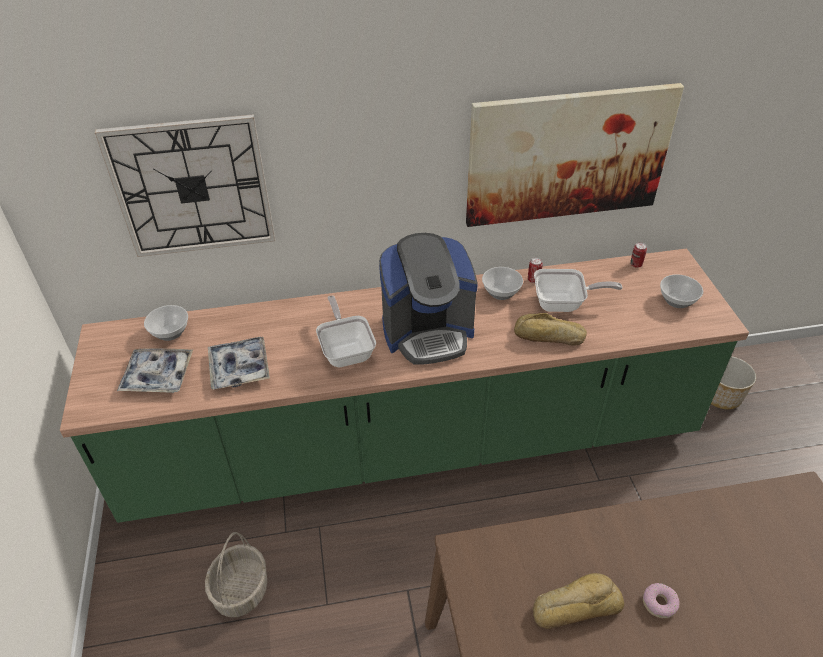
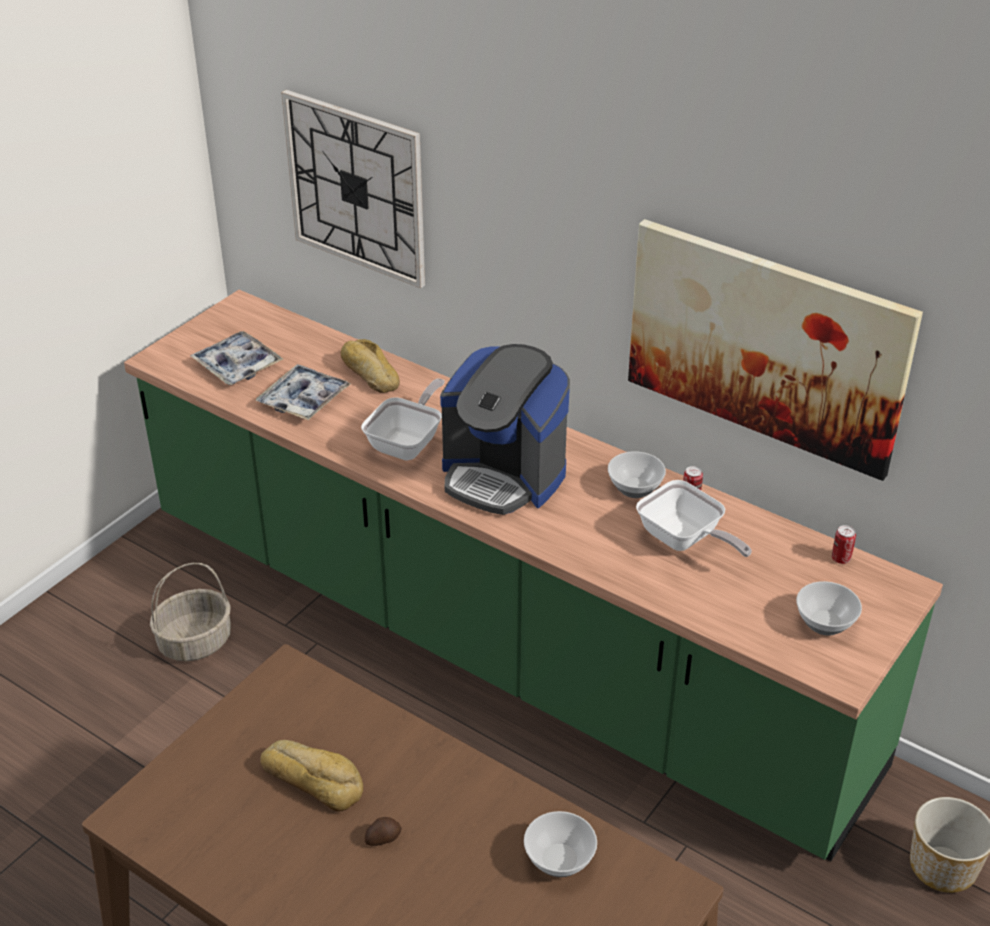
camera: 45 degrees right, 5 degrees down
(170, 332) = (292, 336): bowl -> bowl (560, 858)
(549, 336) = (616, 558): bread -> bread (369, 373)
(659, 603) = (382, 838): donut -> potato

